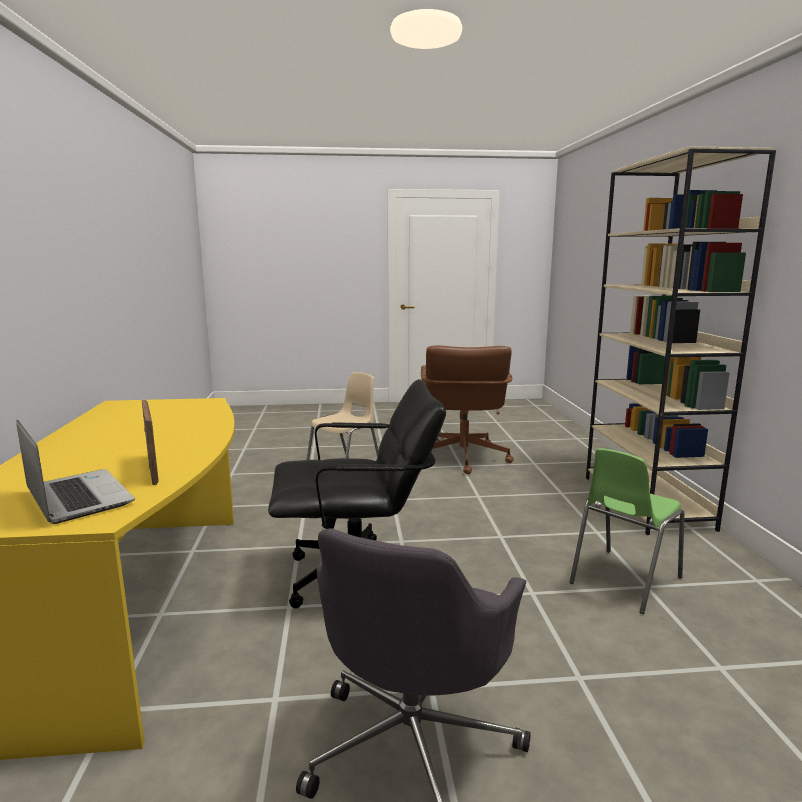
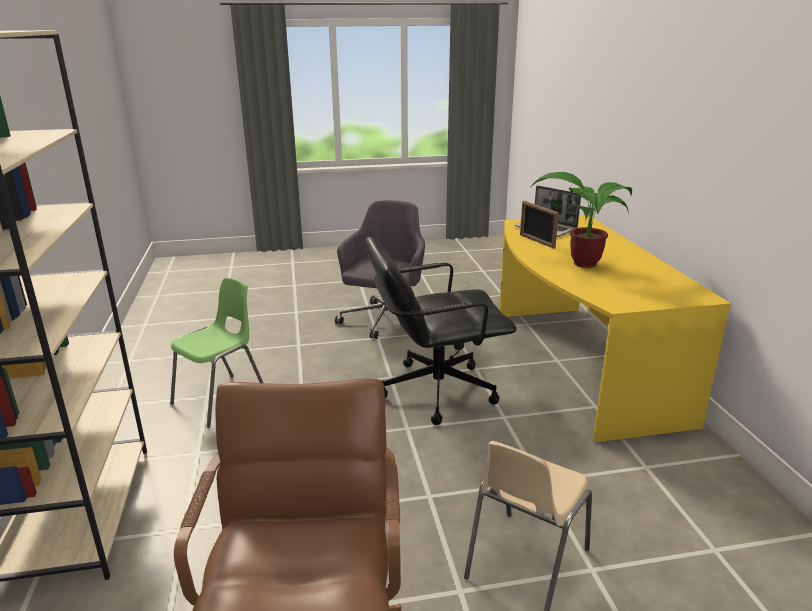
camera: 175 degrees right, 10 degrees up
(161, 435) = (580, 263): none -> potted plant

